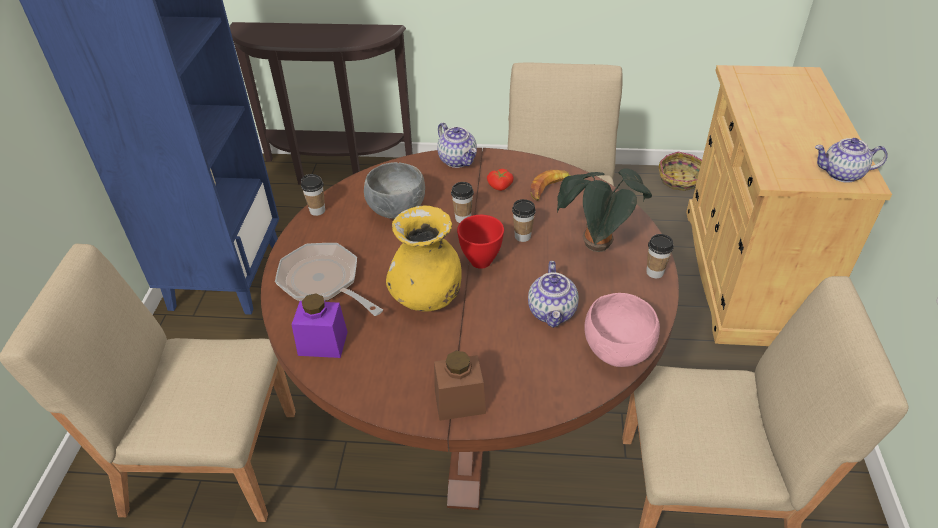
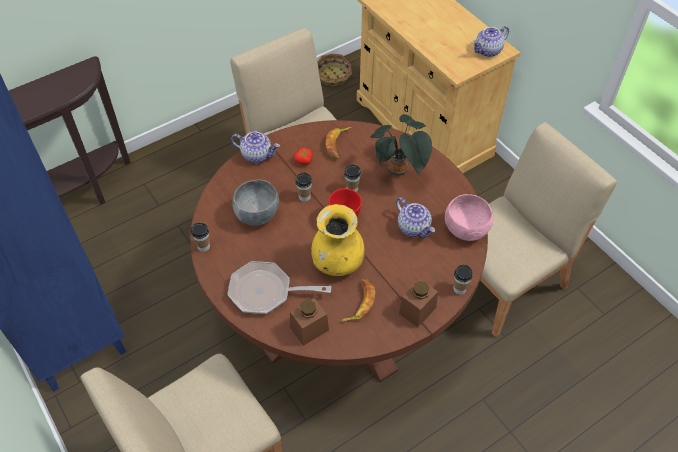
camera: 40 degrees left, 10 degrees up
(323, 343) = (309, 329): purple jar -> brown jar
(403, 351) = (359, 303): none -> banana
(654, 272) = (443, 170): cup -> cup (459, 289)

